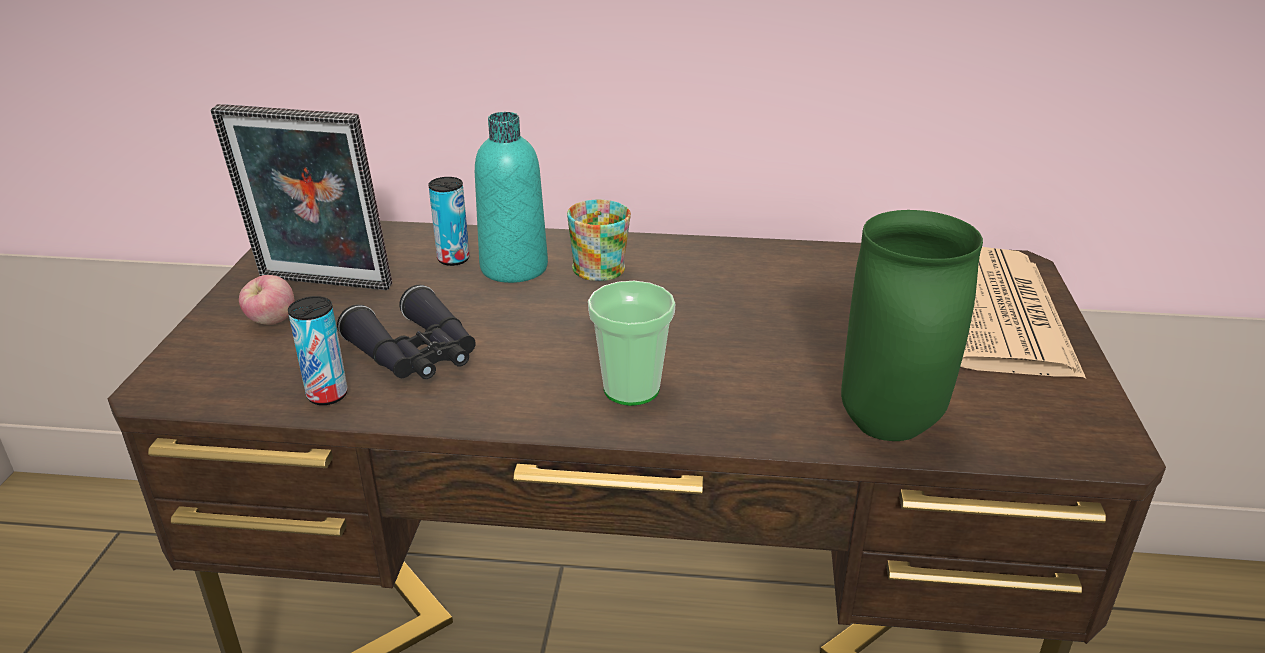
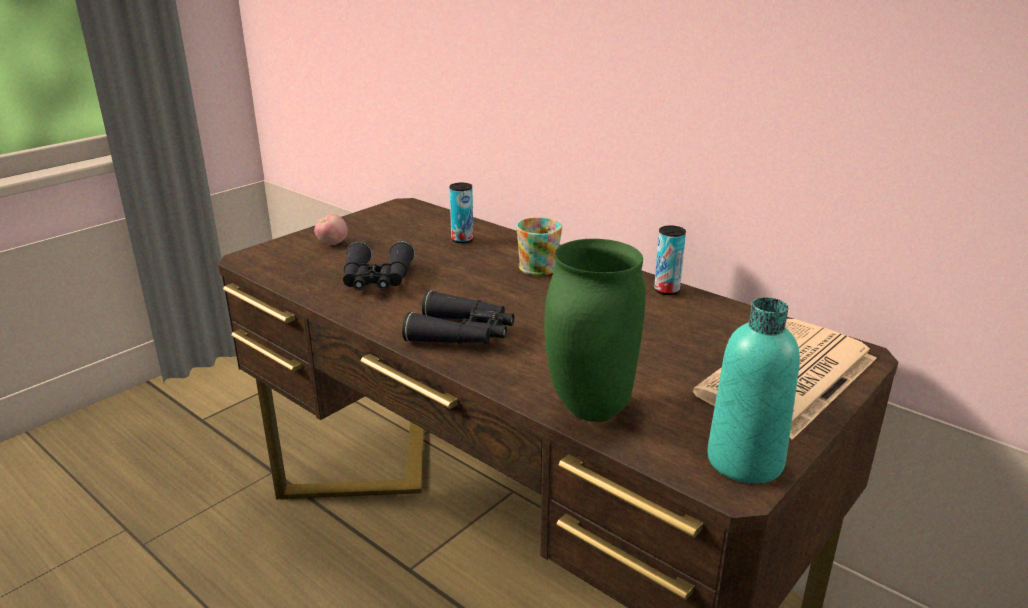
camera: 35 degrees right, 5 degrees down
(321, 285) = (378, 234): picture frame -> none
(327, 395) = (311, 284): can -> can (666, 290)
(514, 268) = (489, 253): turquoise bottle -> turquoise bottle (745, 461)
(631, 389) = (463, 334): cup -> black binoculars

